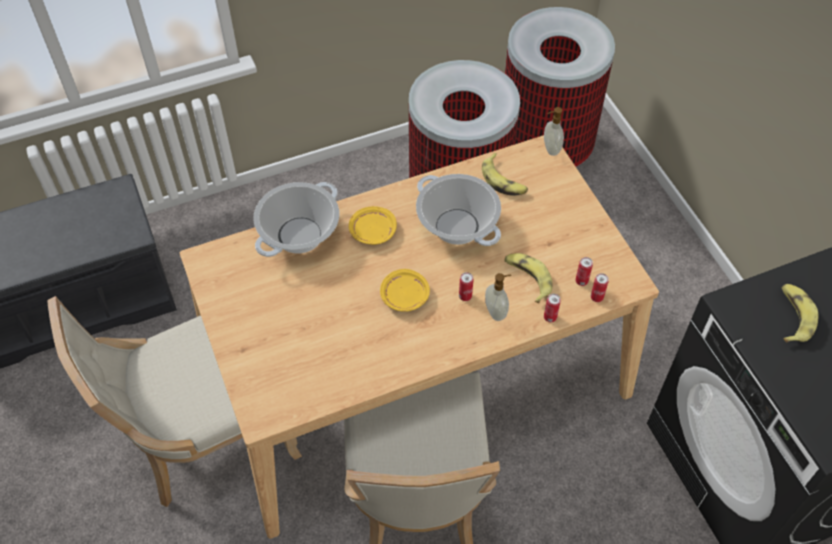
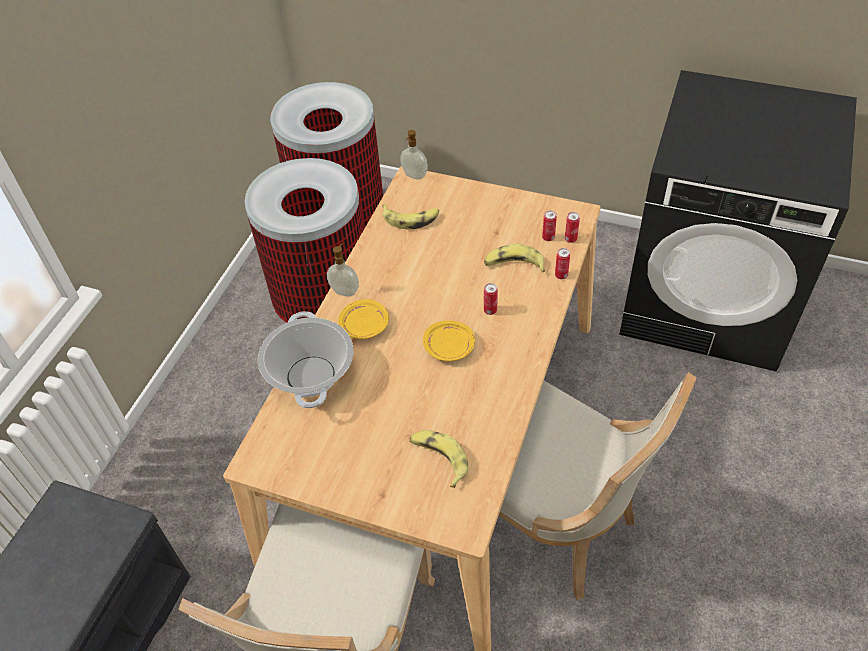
camera: 45 degrees left, 5 degrees down
(457, 226) = (421, 272): cooking pot -> none
(496, 312) = (524, 302): soap dispenser -> soap dispenser (345, 291)
(793, 316) = (712, 142): banana -> banana (439, 458)

